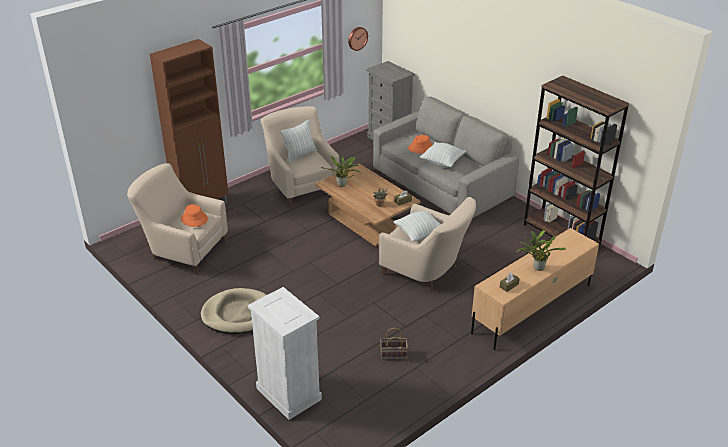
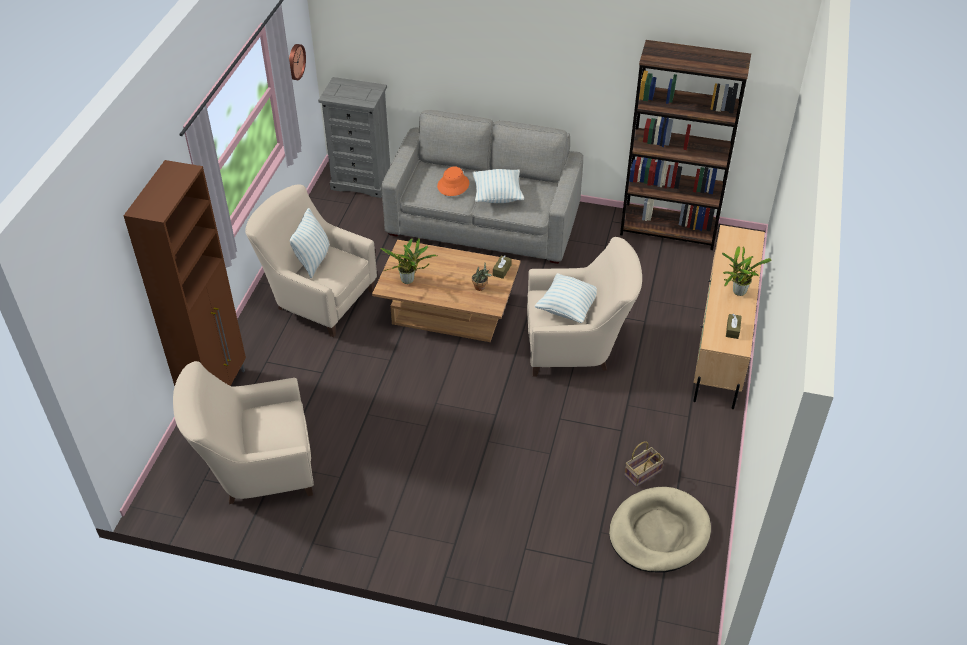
camera: 35 degrees left, 10 degrees up
(194, 219) = (275, 423): orange hat -> none
(237, 314) = (420, 521): beige dog bed -> beige dog bed (658, 533)
(288, 393) = (582, 590): white dresser -> none

